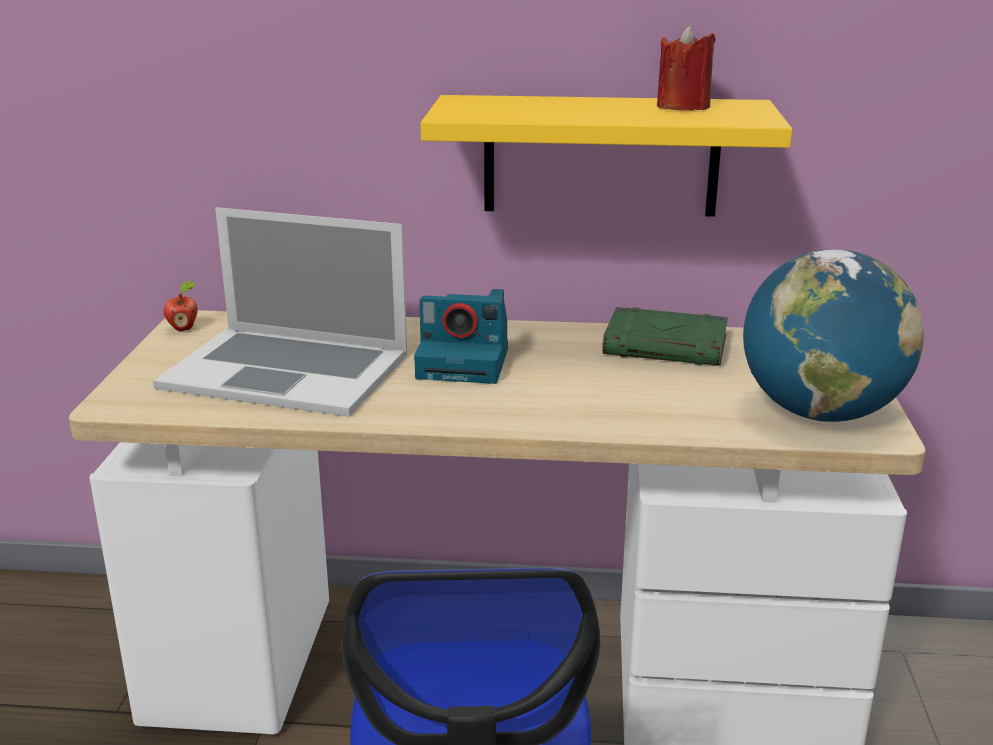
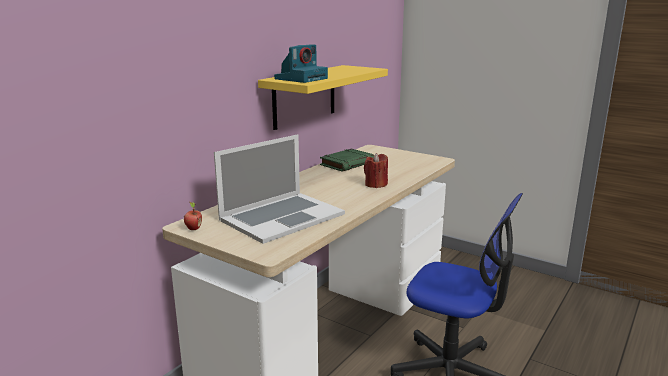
camera: 60 degrees left, 5 degrees down
(466, 363) = (320, 189): camera -> camera (301, 78)
(683, 107) = (340, 69): red candle -> red candle (376, 184)
(820, 412) = (419, 161): globe -> none

